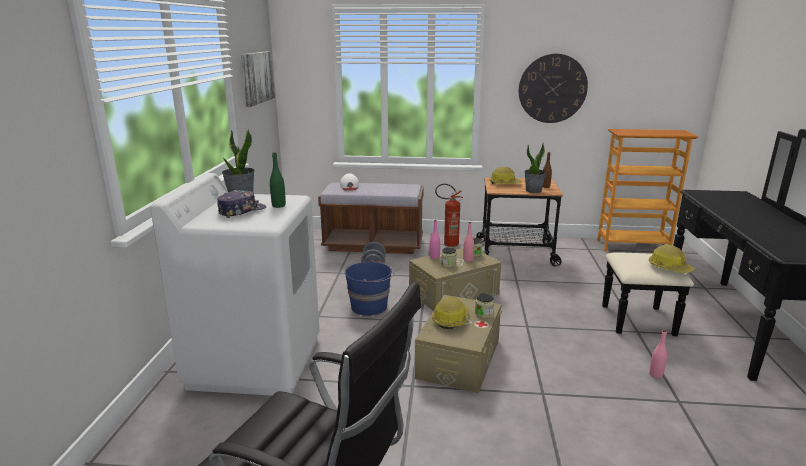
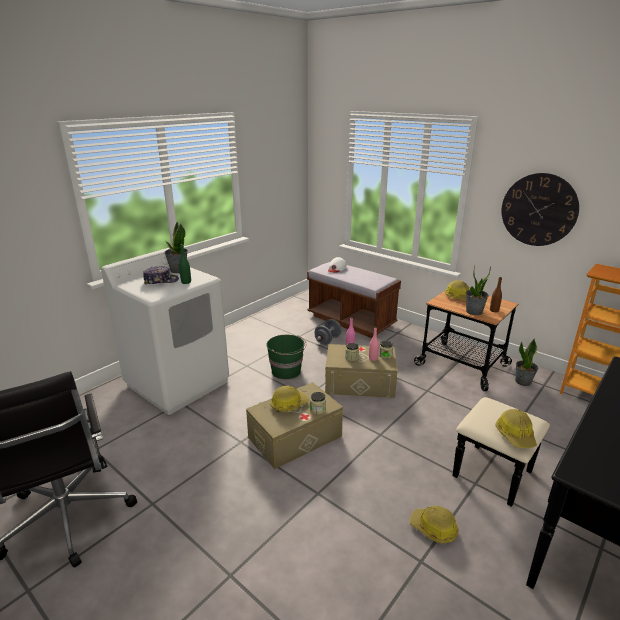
camera: 35 degrees right, 5 degrees up
(257, 77) = (278, 170): picture -> none
(370, 306) = (286, 371): blue bucket -> green bucket
(447, 244) = (410, 338): fire extinguisher -> none
(572, 251) = (523, 381): none -> potted plant
(655, 375) = (434, 528): pink bottle -> hard hat

